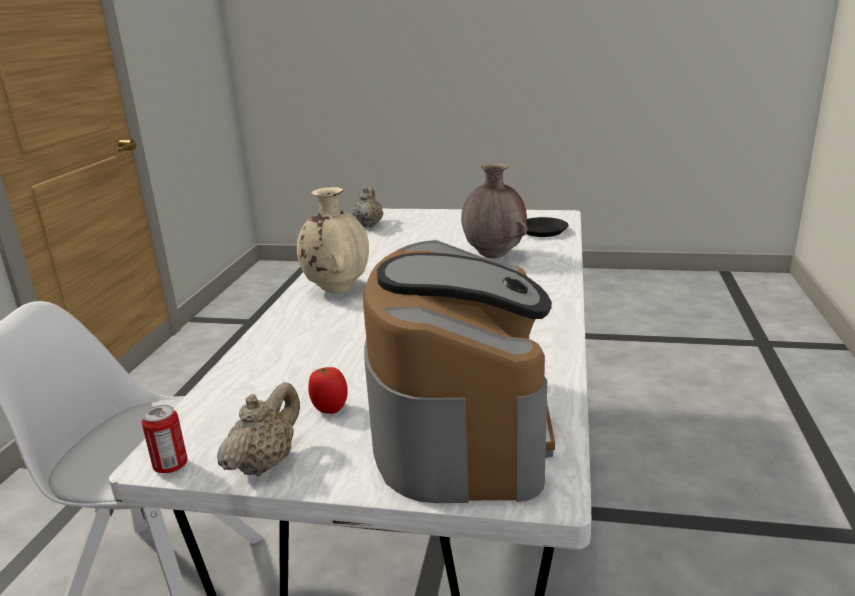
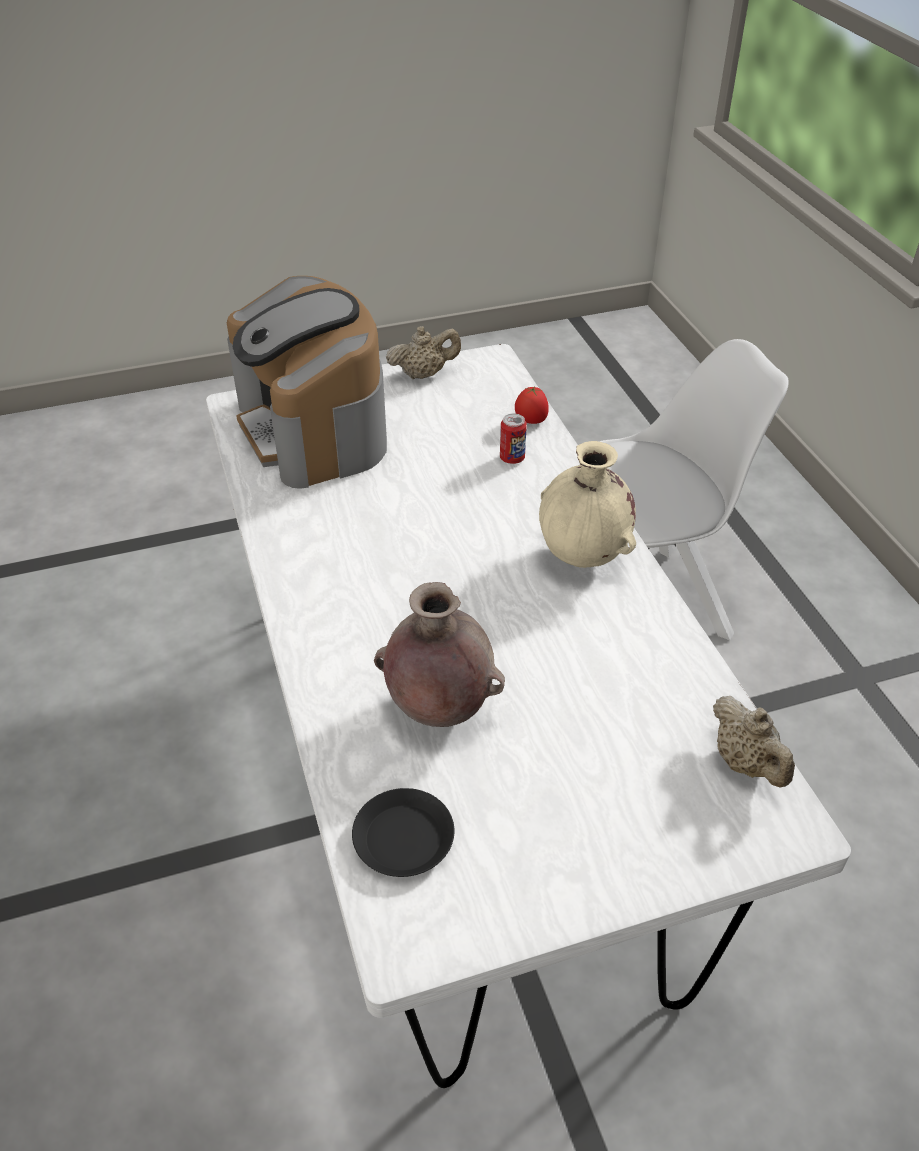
camera: 150 degrees right, 20 degrees up
(171, 466) = (480, 358): can -> can (512, 458)
(265, 463) = (424, 374): beige teapot -> beige teapot turned 105 degrees counterclockwise
(330, 409) = (422, 417): tomato -> tomato (530, 421)

